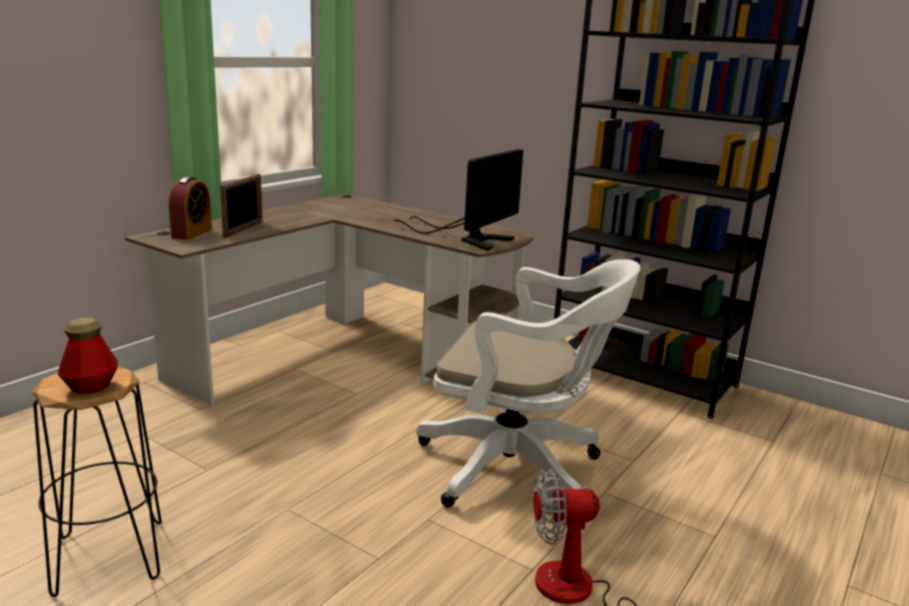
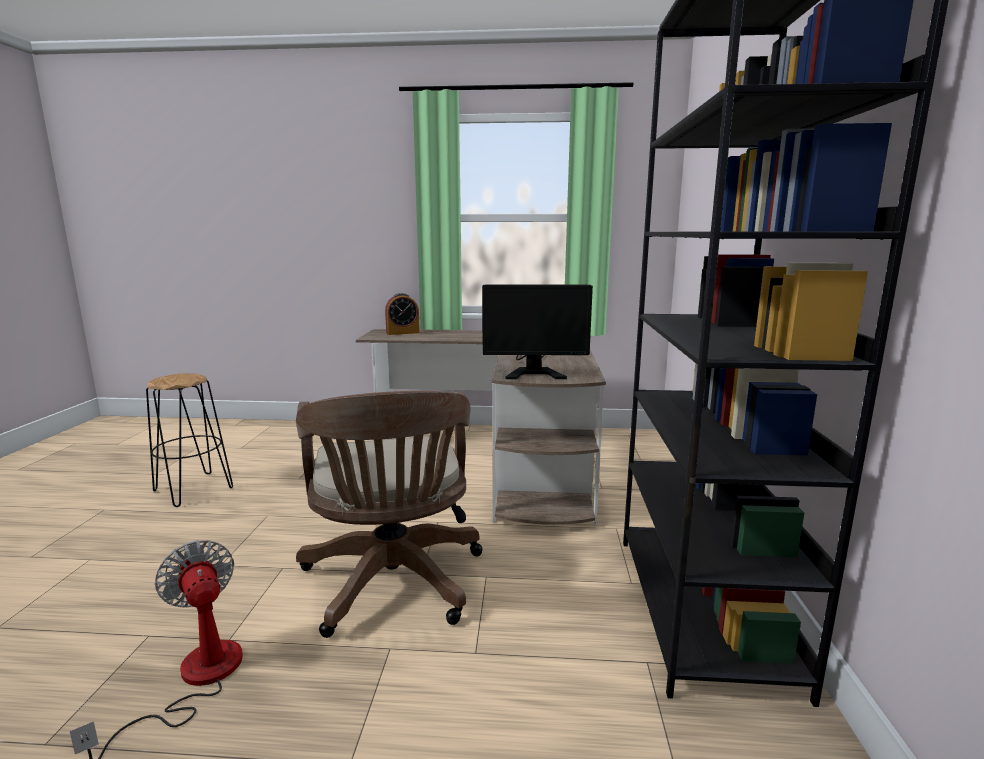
camera: 60 degrees right, 5 degrees down
(90, 386) = (170, 380): bottle -> none
(243, 229) = (432, 336): picture frame -> none
(518, 469) = (393, 585): white office chair -> brown office chair

